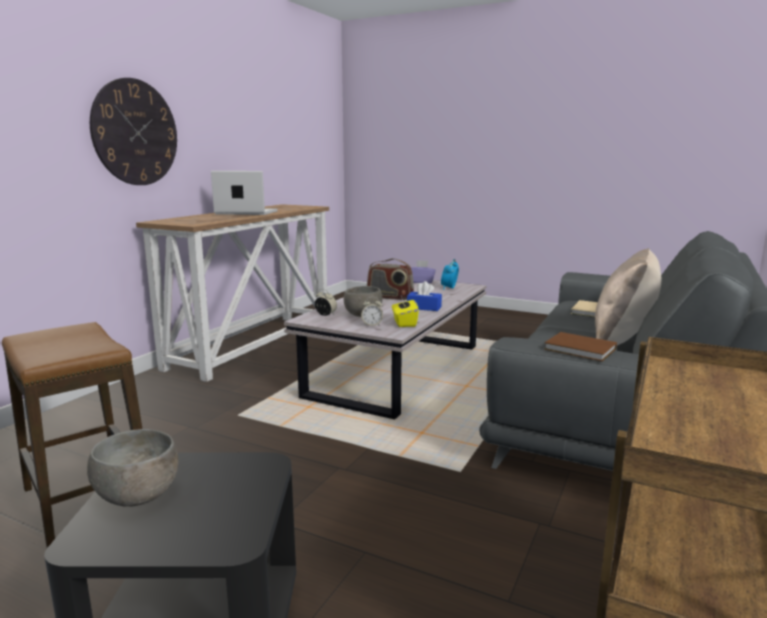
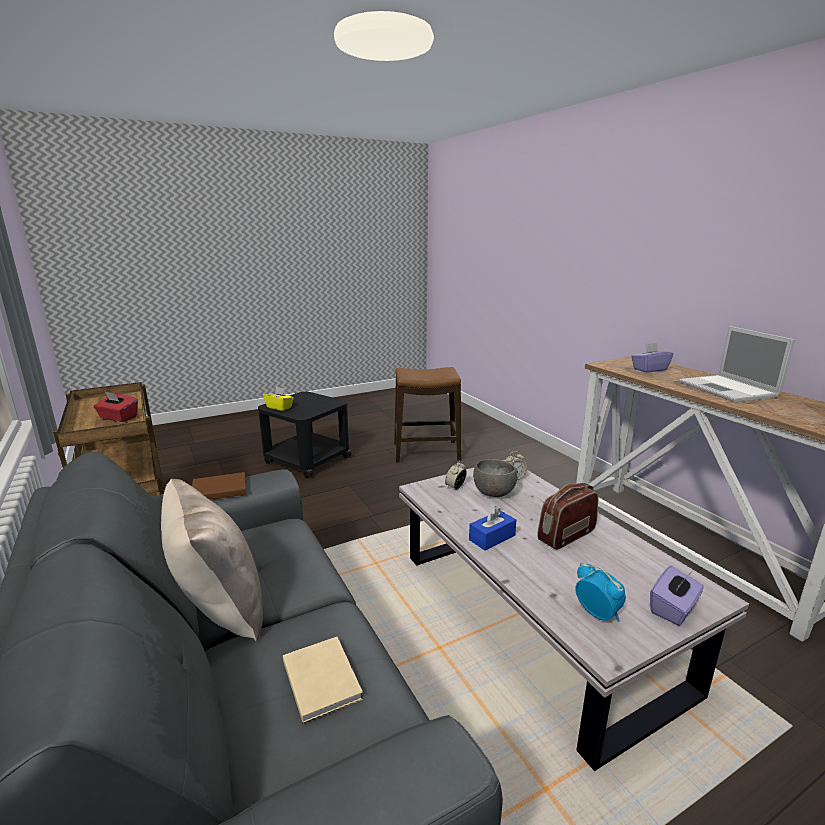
camera: 125 degrees right, 5 degrees up
(135, 132) = (671, 273): wall clock -> none
(137, 497) = (315, 400): grey bowl -> none
(201, 219) = (649, 369): none -> purple tissue box
(245, 212) = (728, 389): laptop -> laptop turned 120 degrees clockwise
(404, 323) = (444, 503): yellow tissue box -> yellow tissue box (279, 407)
(696, 394) = (118, 418): none -> red tissue box

